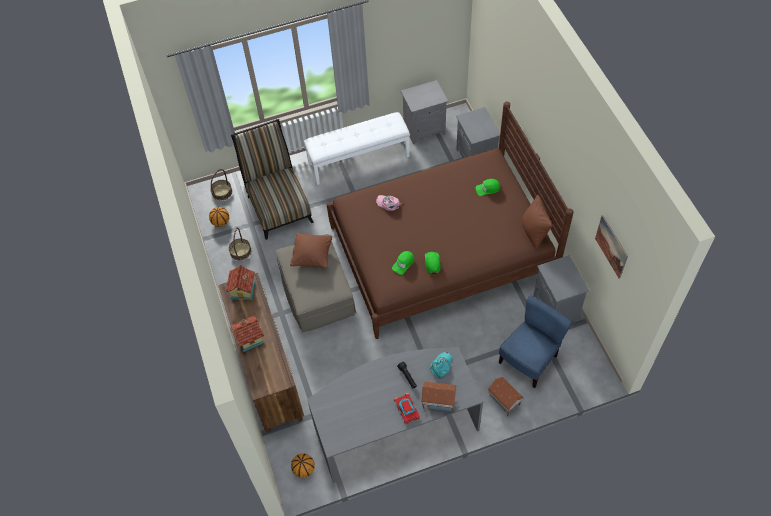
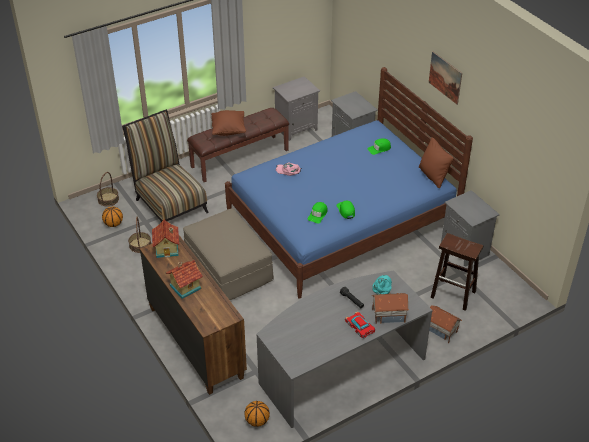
camera: 15 degrees left, 15 degrees down
(312, 256) = (222, 226): brown pillow -> brown pillow (228, 130)
(359, 159) = (239, 158): white bench -> brown bench
(440, 252) = (341, 221): brown bed -> blue bed
(529, 360) = (454, 294): blue chair -> brown stool
(611, 246) = (519, 150): picture -> picture (445, 77)

